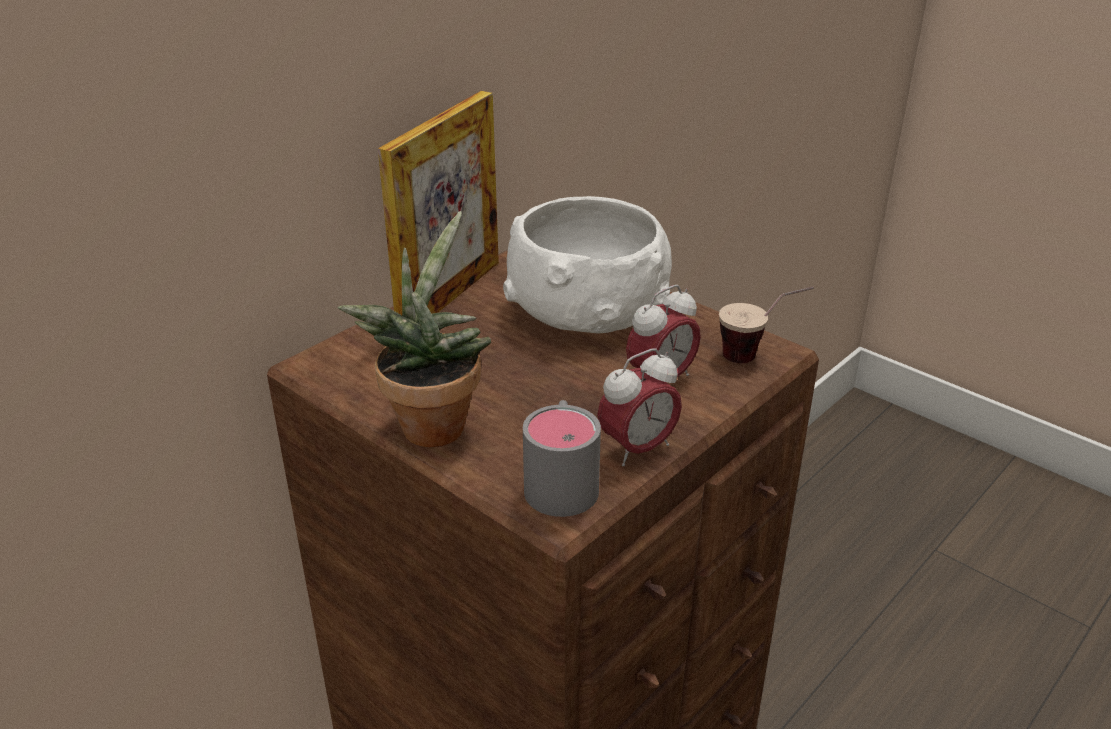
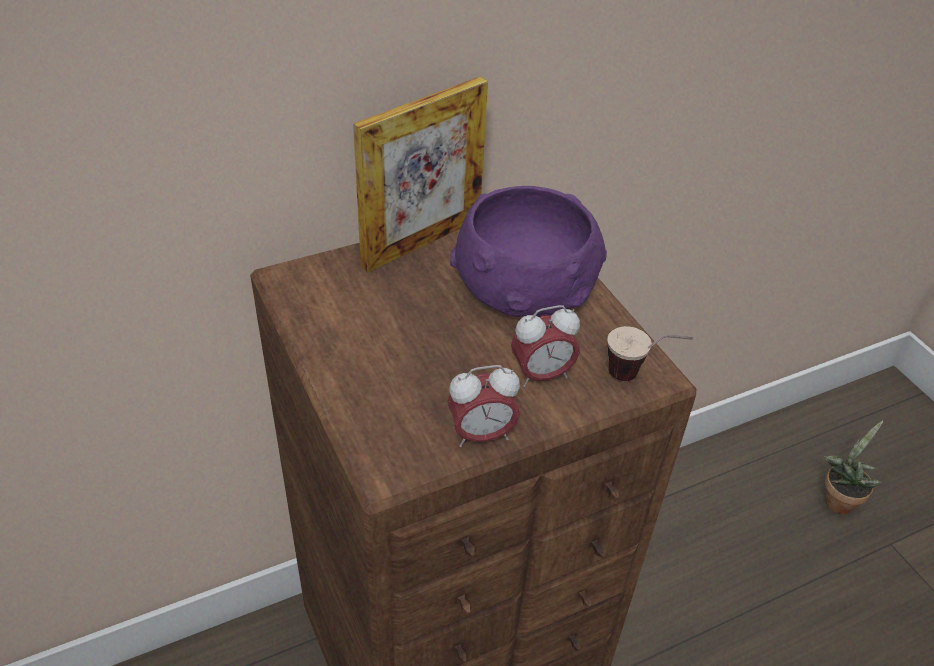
camera: 20 degrees right, 10 degrees up
(431, 422) = (340, 358): potted plant -> potted plant (837, 499)
(562, 479) = (406, 443): grey mug -> none
(587, 306) = (525, 283): white bowl -> purple bowl

